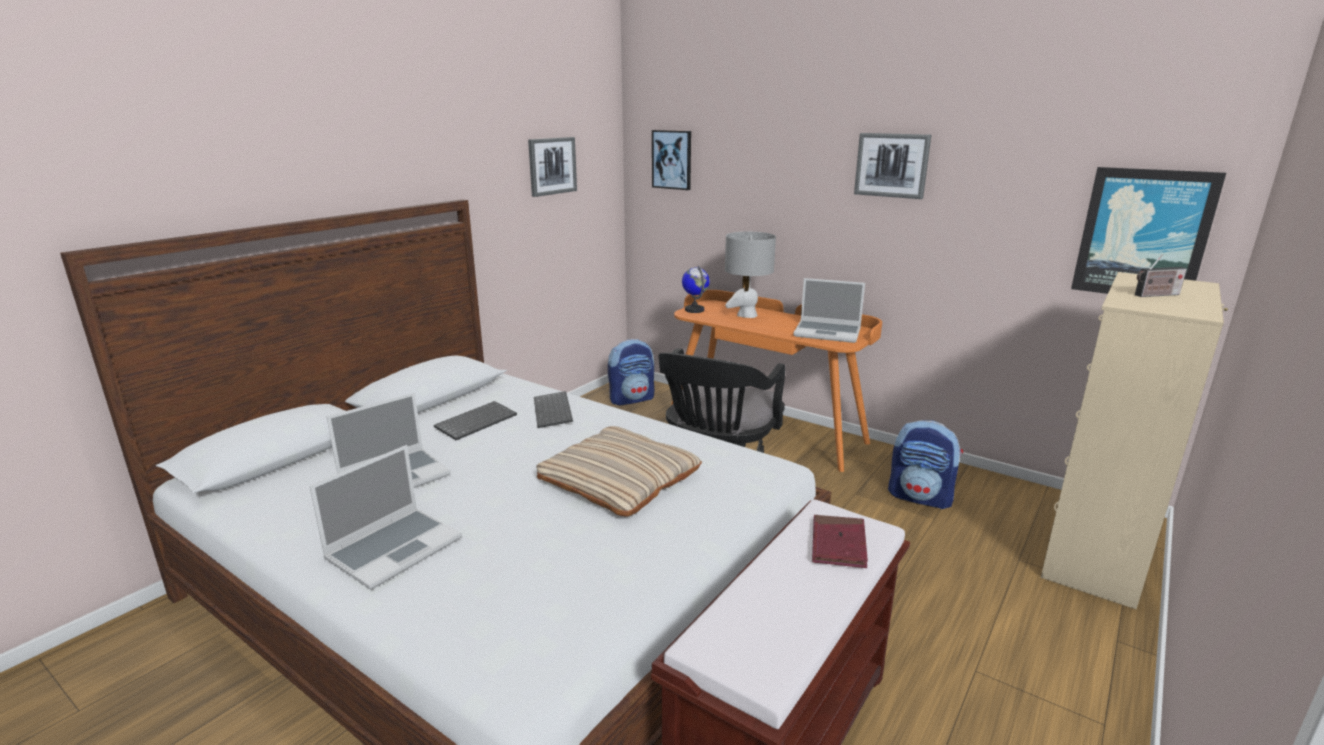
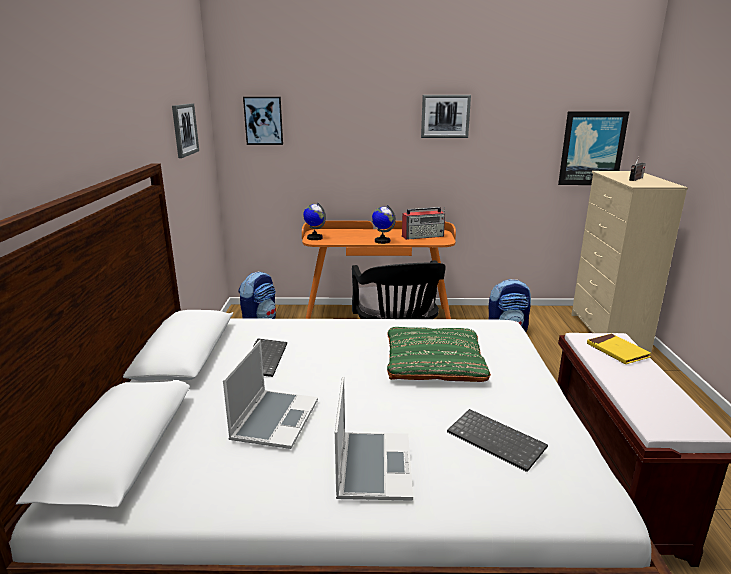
camera: 35 degrees left, 0 degrees up
(554, 411) = (311, 333): keyboard -> keyboard (497, 440)
(619, 479) = (434, 362): beige pillow -> green pillow
(747, 315) = (355, 235): grey table lamp -> none
(764, 328) = (382, 241): none -> globe
(828, 333) = (423, 236): laptop -> radio
(838, 544) = (617, 351): red book -> yellow book

